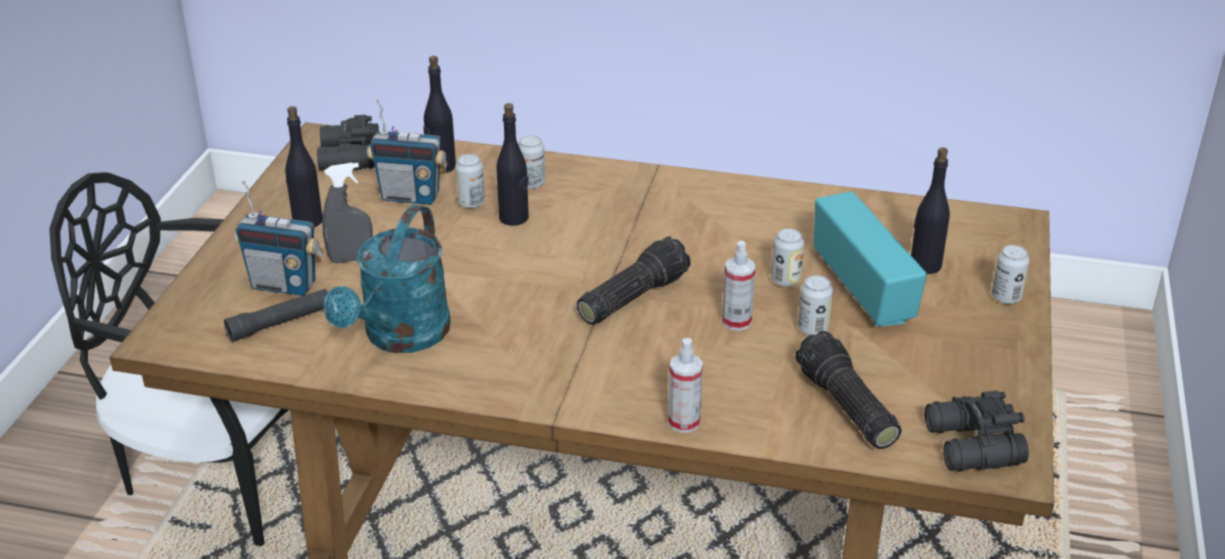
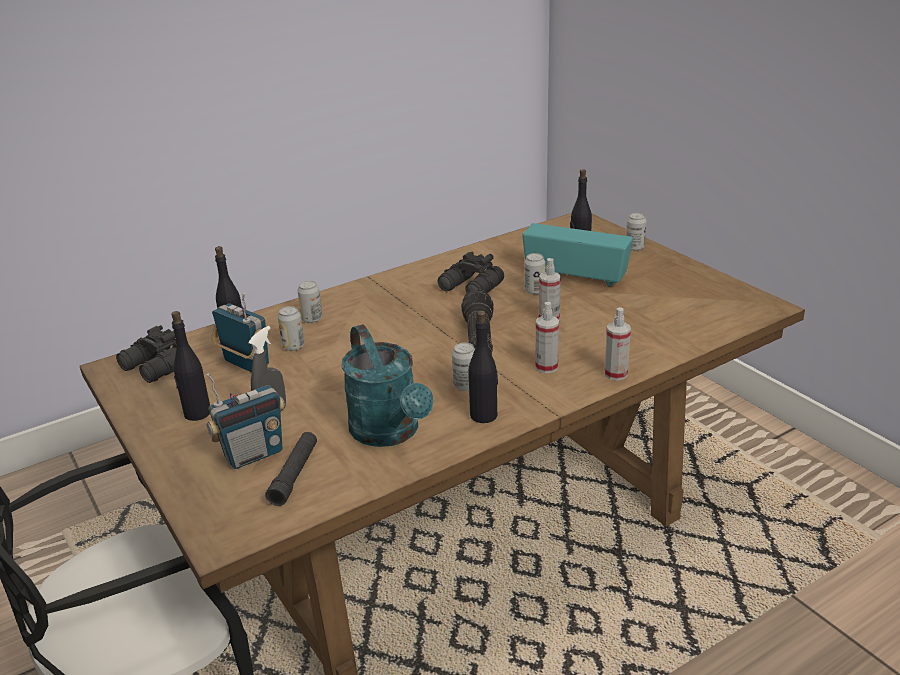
camera: 45 degrees left, 5 degrees down
(411, 196) = (246, 363): radio -> radio turned 105 degrees counterclockwise
(514, 218) = (336, 340): black bottle -> black bottle (484, 415)
(635, 369) = (546, 367): none -> spray bottle
(813, 329) = (587, 302): can -> can (465, 386)
(844, 407) = (664, 324): flashlight -> none
(971, 447) = (739, 308): black binoculars -> black binoculars (471, 288)

